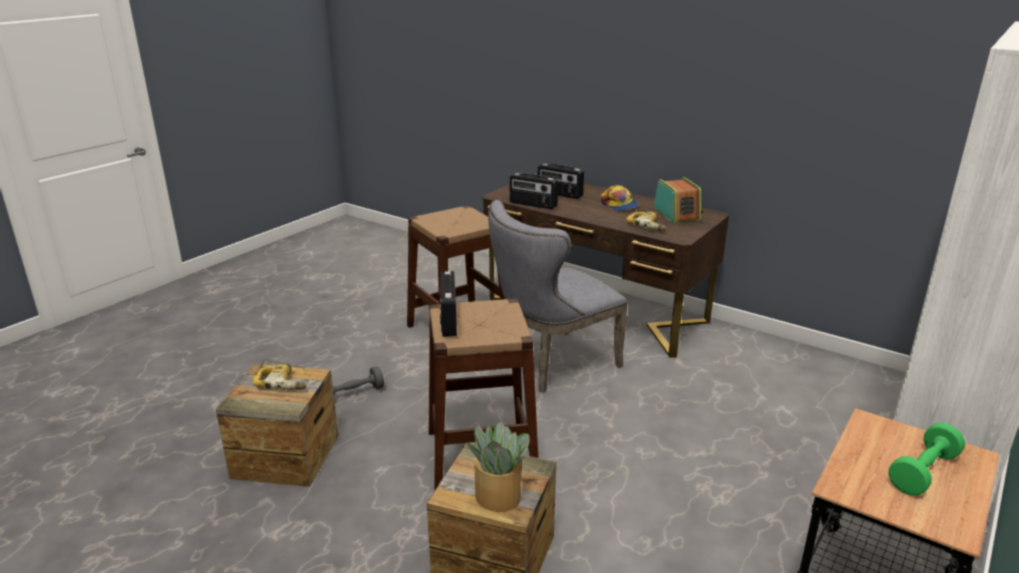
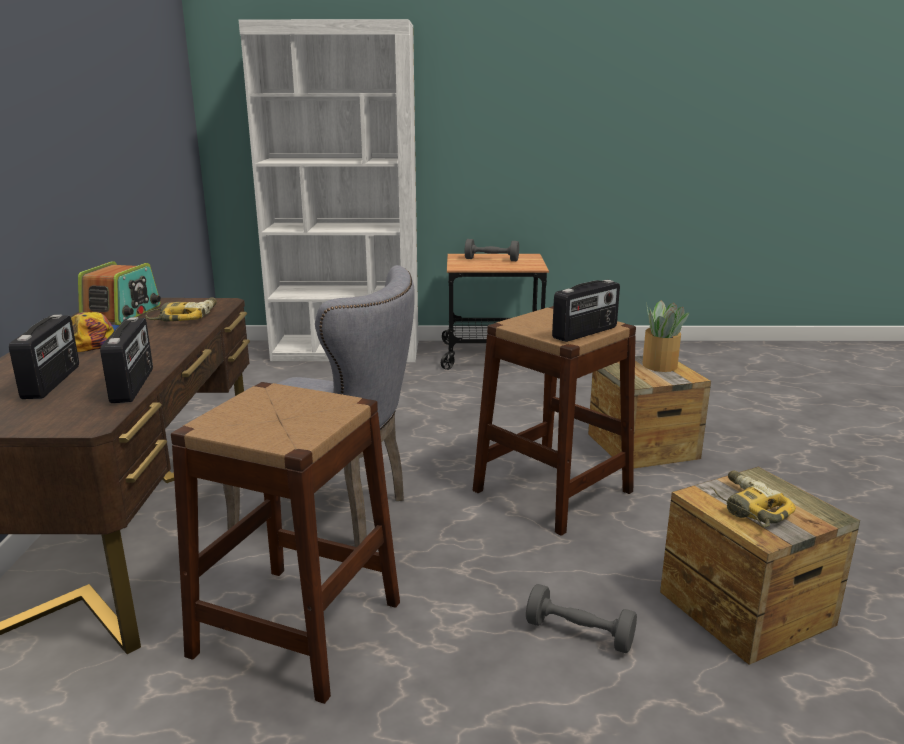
camera: 125 degrees left, 5 degrees down
(677, 213) = (123, 313): radio -> radio turned 150 degrees clockwise
(923, 472) = (491, 260): green dumbbell -> grey dumbbell

